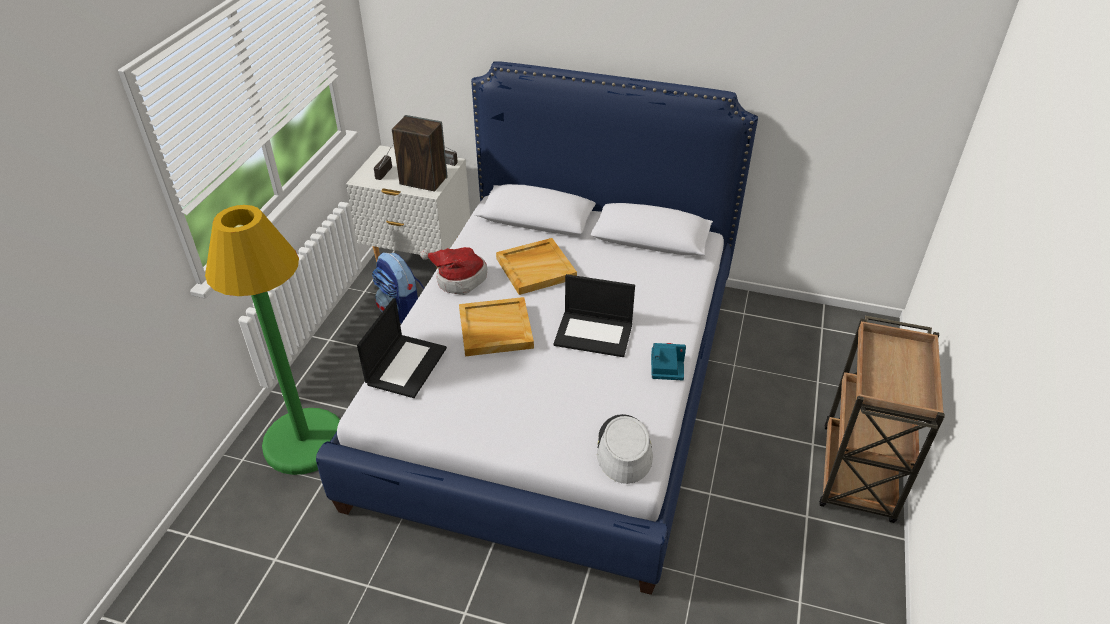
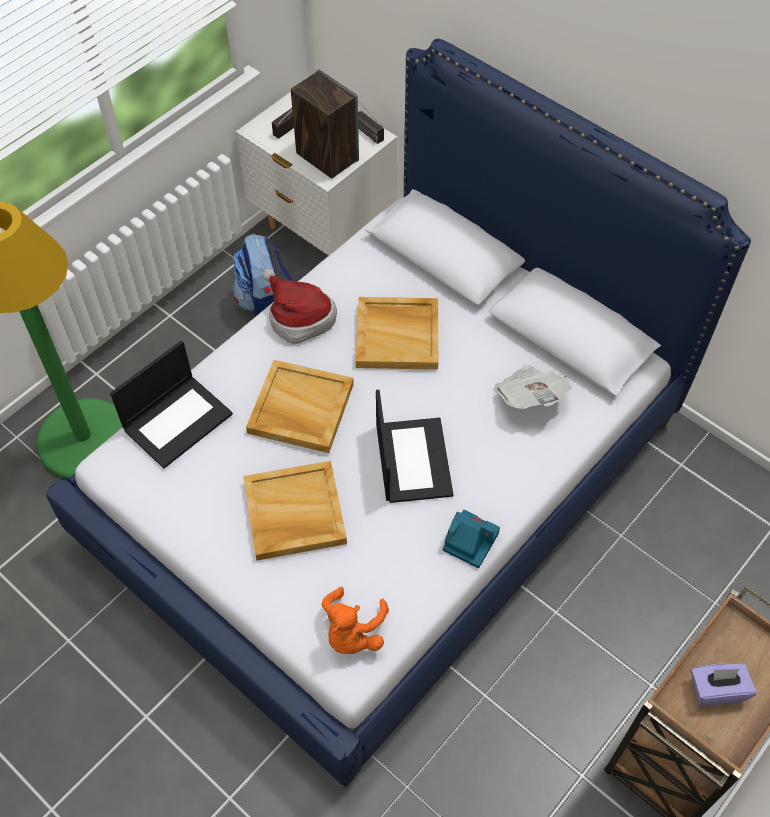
camera: 25 degrees right, 15 degrees up
(532, 393) = (294, 513): none -> beige tray
(594, 333) = (412, 459): laptop -> laptop turned 135 degrees counterclockwise
(623, 449) = (352, 633): grey hat -> orange plush toy
(648, 275) = (530, 397): none -> newspaper
(891, 378) = (716, 690): none -> purple tissue box

